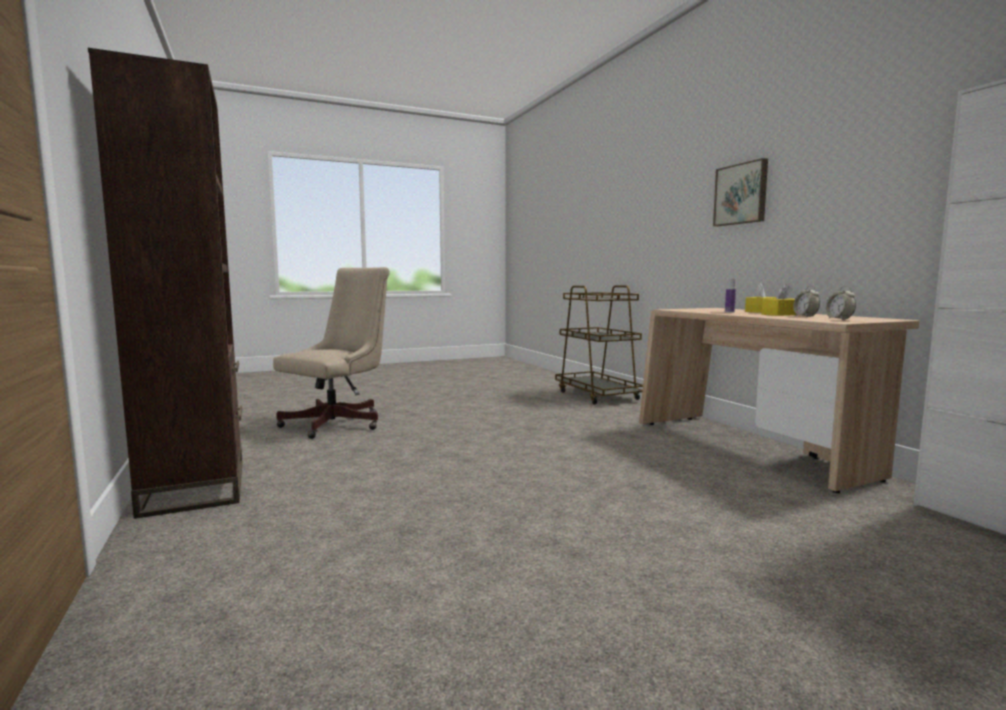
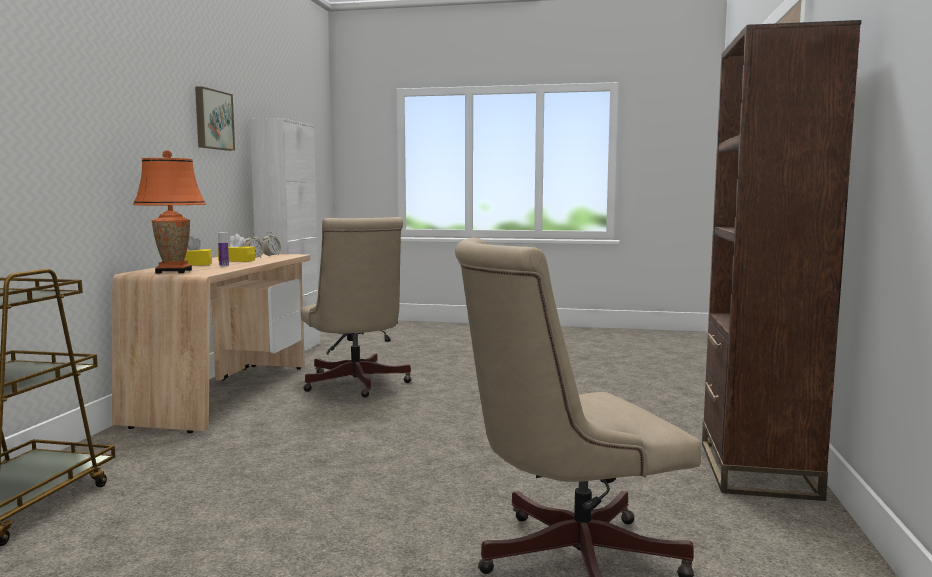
camera: 145 degrees left, 0 degrees up
(697, 486) = (356, 385): none -> beige office chair
(702, 309) = (173, 271): none -> orange table lamp
(741, 194) = (122, 132): picture -> picture (212, 120)

